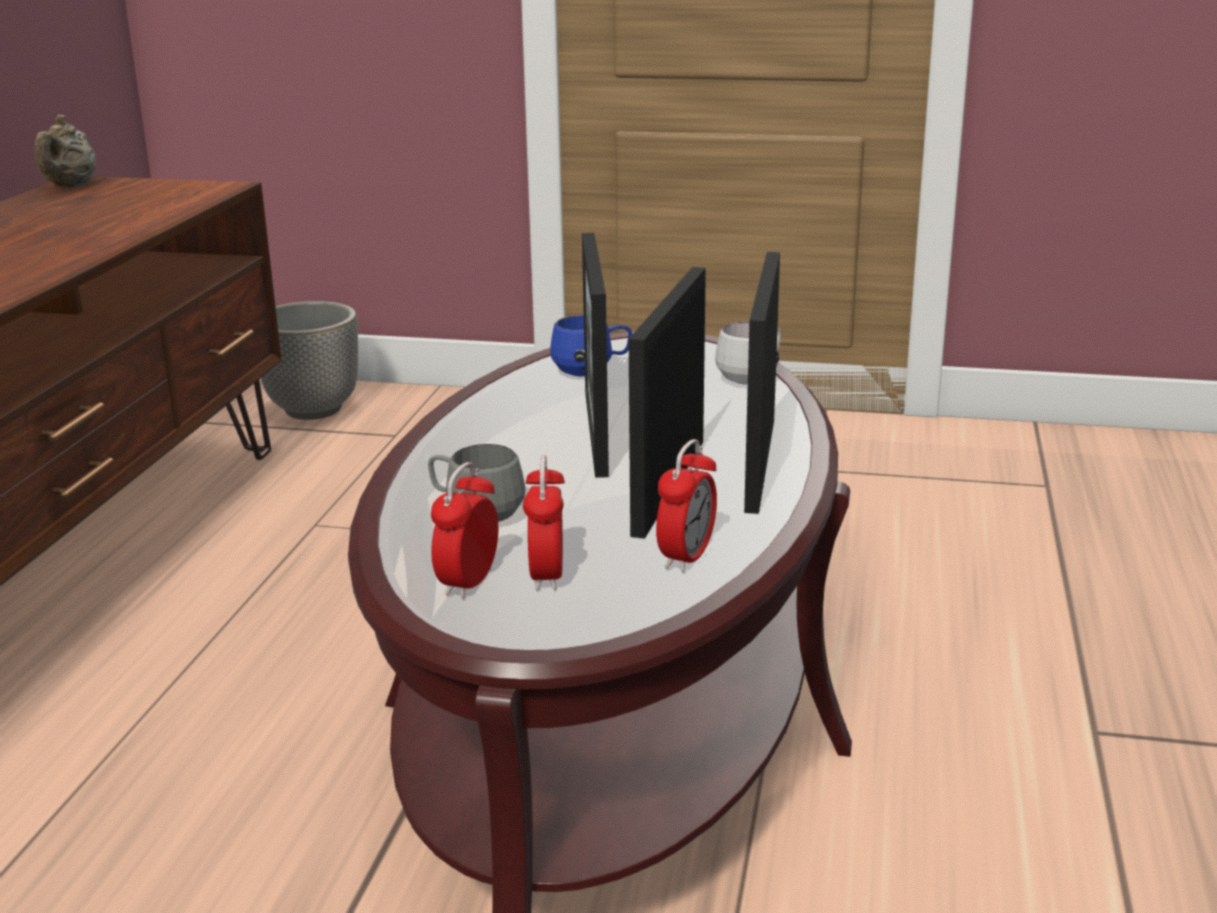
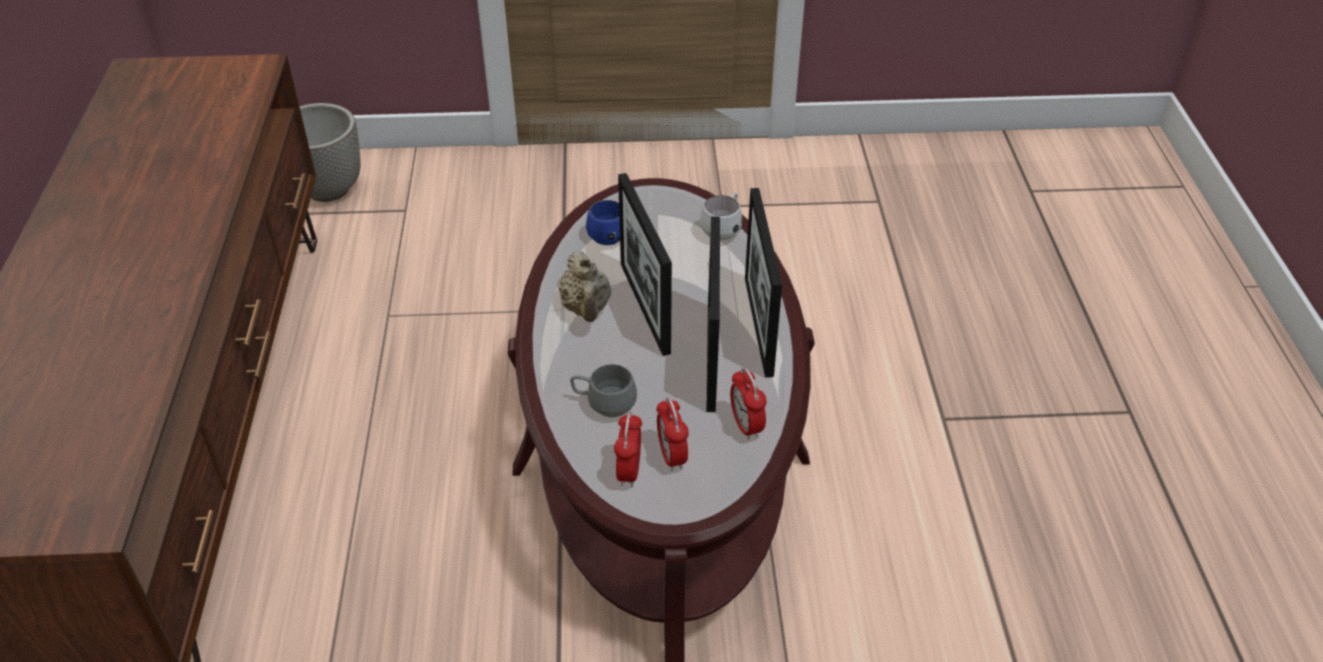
camera: 15 degrees left, 20 degrees up
(70, 186) = (129, 79): beige teapot -> beige teapot (586, 309)
(686, 557) = (746, 426): alarm clock -> alarm clock turned 150 degrees clockwise

